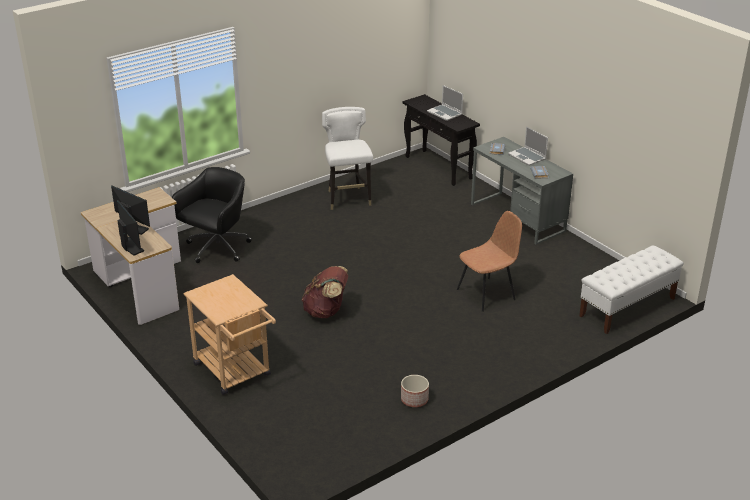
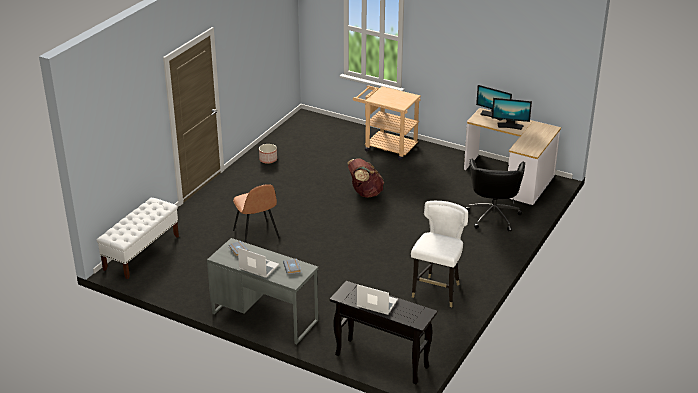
camera: 155 degrees right, 0 degrees up
(348, 199) = (437, 292): white chair -> white chair turned 120 degrees counterclockwise
(487, 294) = (256, 235): brown chair -> brown chair turned 60 degrees counterclockwise

